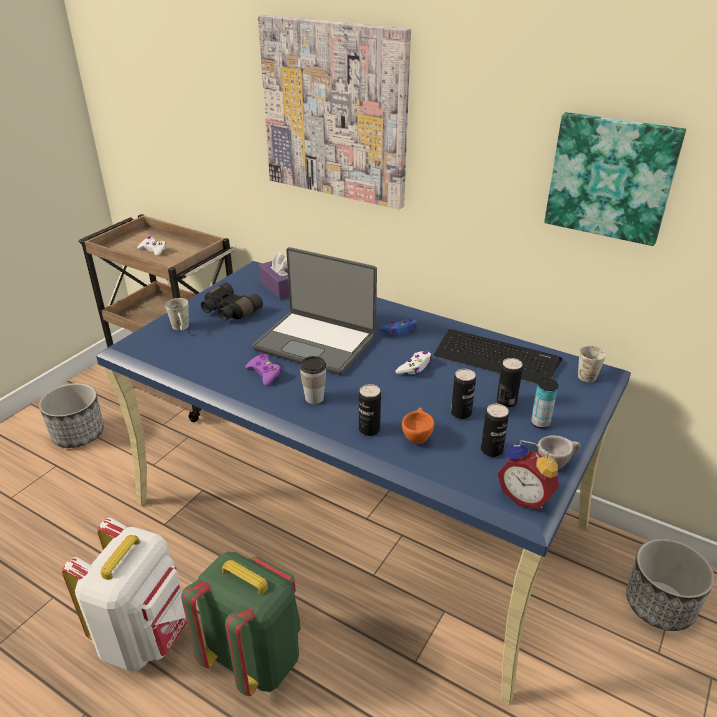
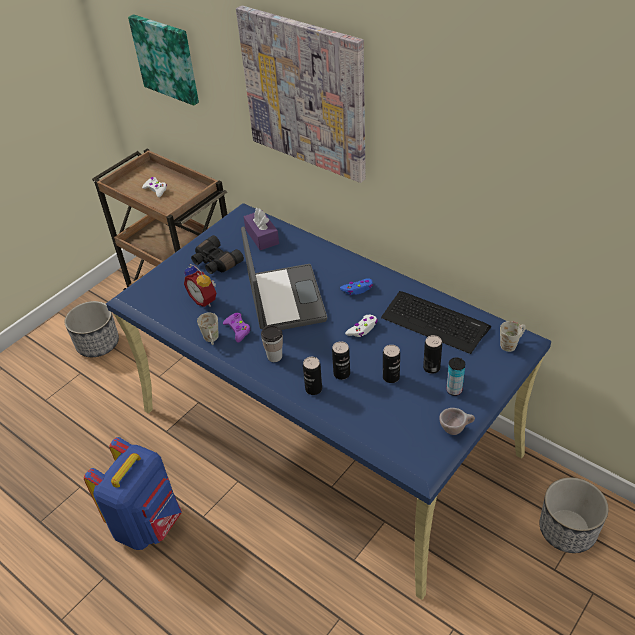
camera: 10 degrees right, 10 degrees up
(145, 636) = (148, 523): white backpack -> blue backpack
(181, 329) = (175, 280): white mug -> white mug (212, 340)
(255, 658) = (230, 547): green backpack -> none
(316, 342) = (284, 299): laptop -> laptop turned 135 degrees counterclockwise
(416, 437) = (350, 398): orange cup -> none
(491, 450) = (407, 413): can -> can (341, 374)
(526, 497) = (423, 457): alarm clock -> alarm clock (205, 300)
(611, 177) = (529, 185): picture -> picture (167, 58)

